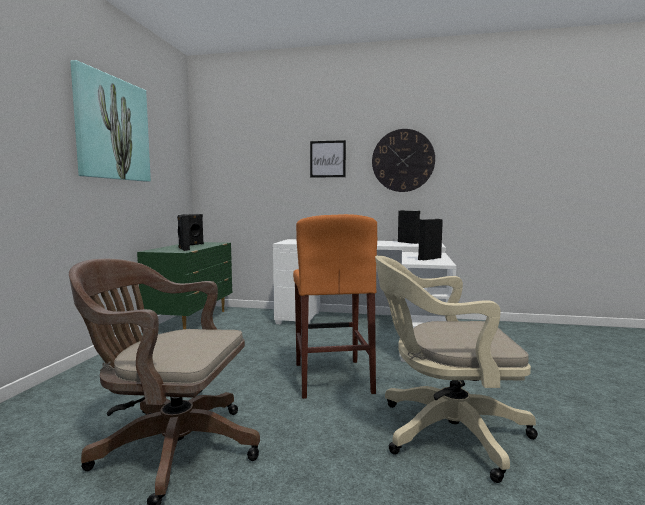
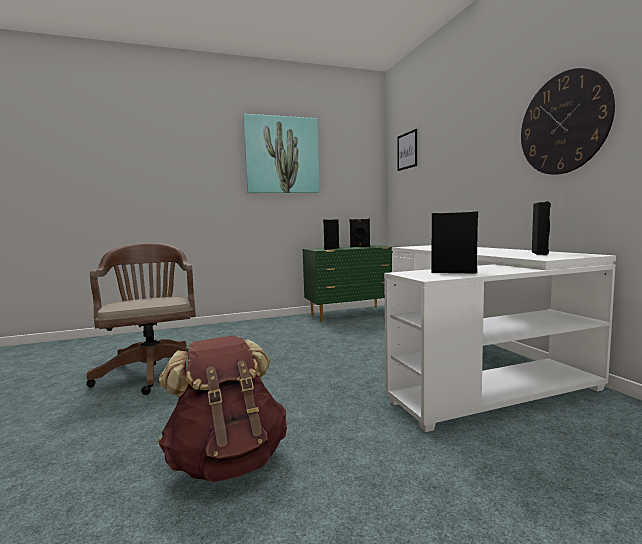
camera: 60 degrees right, 0 degrees up
(327, 159) = (477, 144): picture -> picture (407, 150)
(332, 377) = (302, 382): orange stool -> none
(444, 432) = (227, 460): beige office chair -> brown backpack

